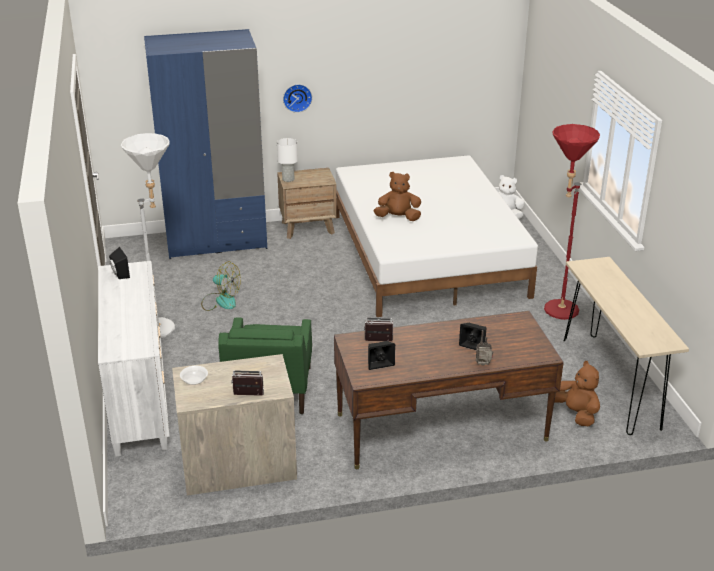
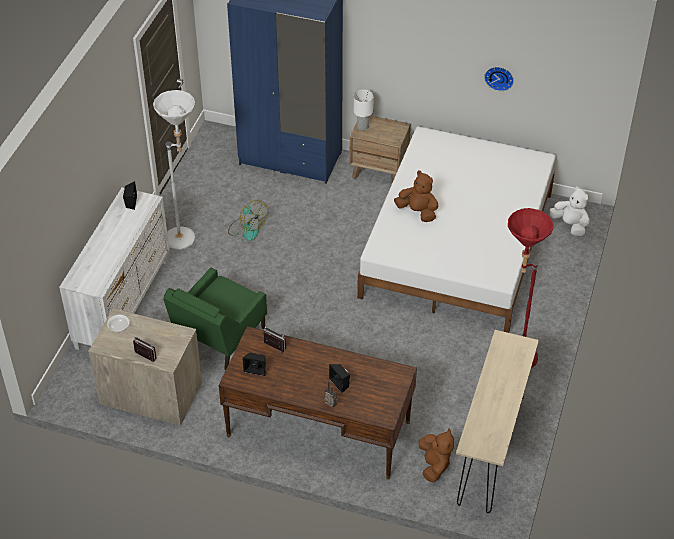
camera: 30 degrees right, 15 degrees up
(297, 97) = (385, 56): wall clock -> wall clock (499, 77)

